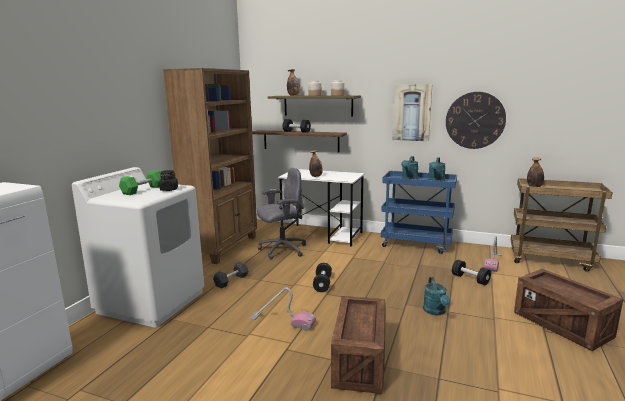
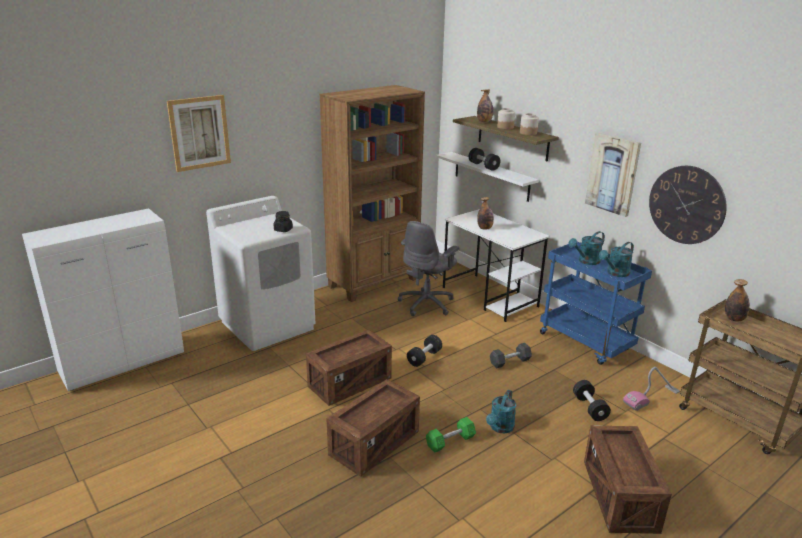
camera: 30 degrees right, 10 degrees up
(56, 94) = (199, 133): none -> picture
(143, 190) = (264, 225): green dumbbell -> green dumbbell (450, 441)
(231, 281) = (347, 325): grey dumbbell -> grey dumbbell (510, 362)
(282, 250) = (427, 304): grey office chair -> grey office chair turned 120 degrees clockwise
(282, 321) = (350, 382): vacuum cleaner -> crate
(300, 141) = (491, 176): brown shelf -> white shelf

